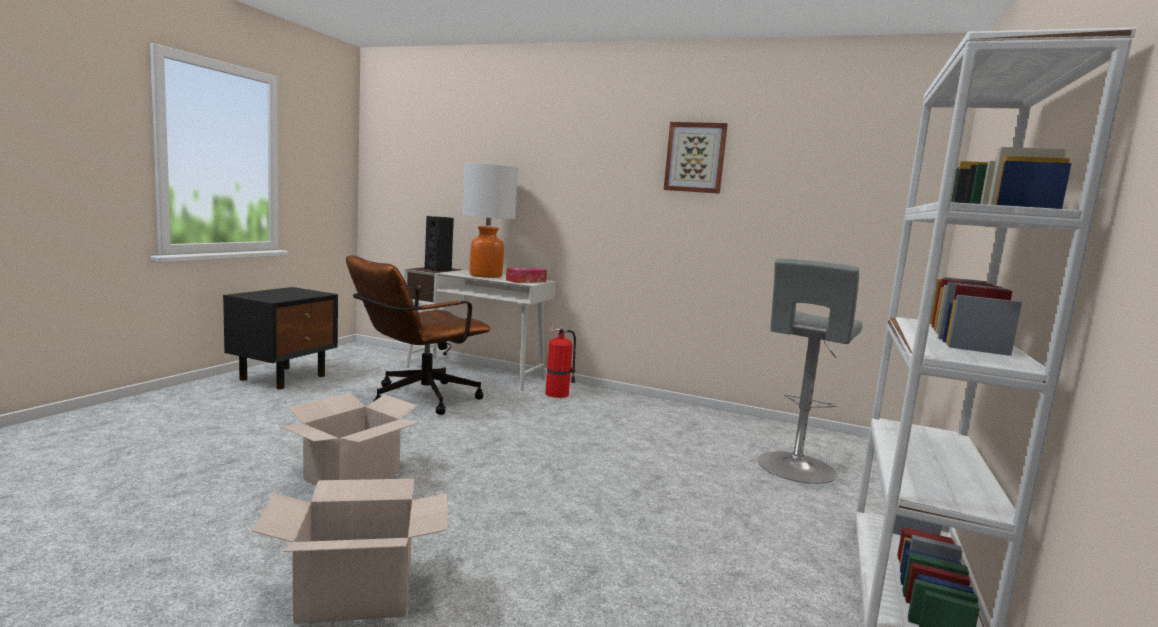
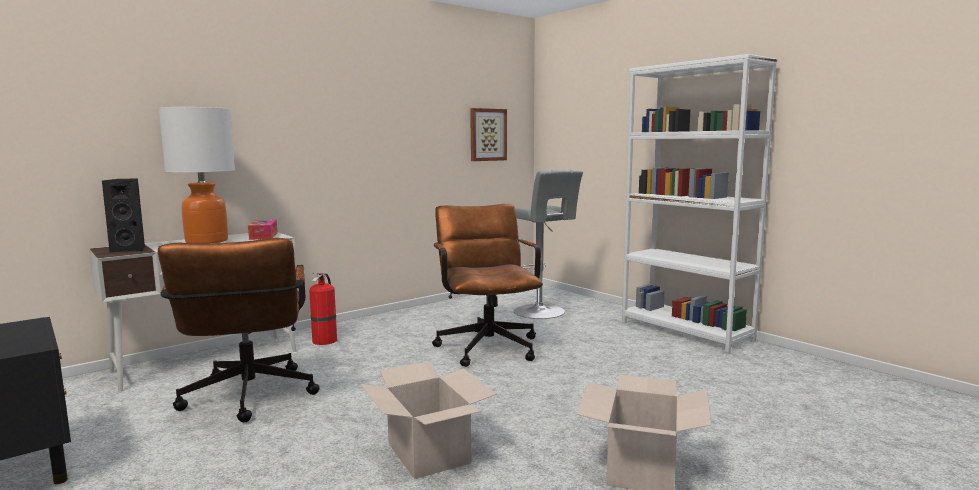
camera: 60 degrees left, 0 degrees up
(633, 457) = (487, 345): none -> brown office chair
(695, 157) = (384, 96): picture -> picture (487, 134)

